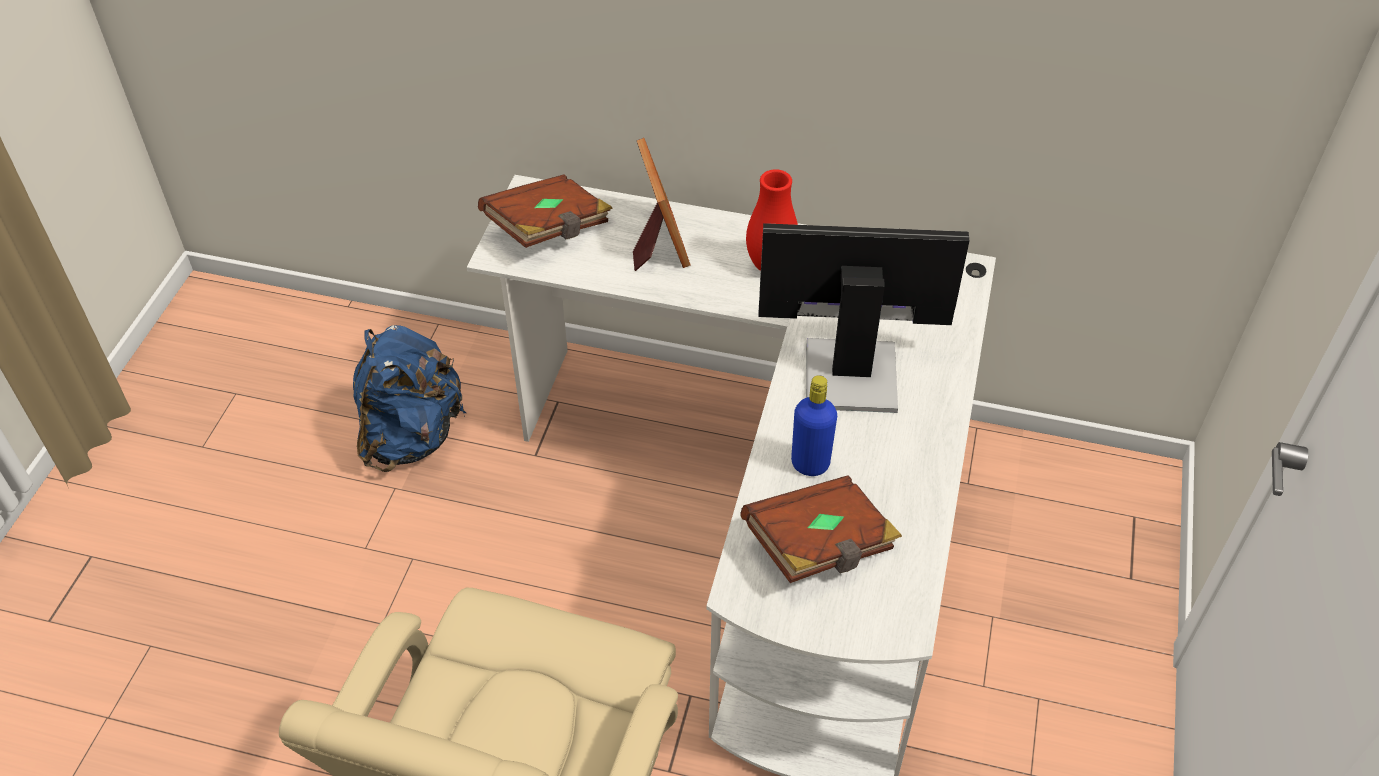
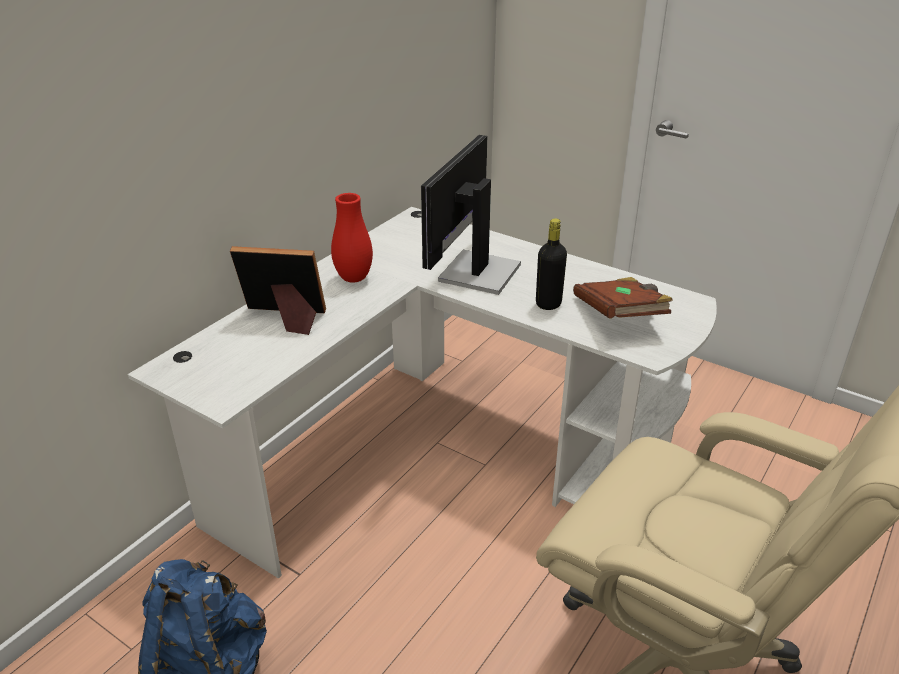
camera: 70 degrees left, 15 degrees down
(549, 229) = (220, 366): brown book -> none
(810, 464) = (548, 304): blue bottle -> black bottle

